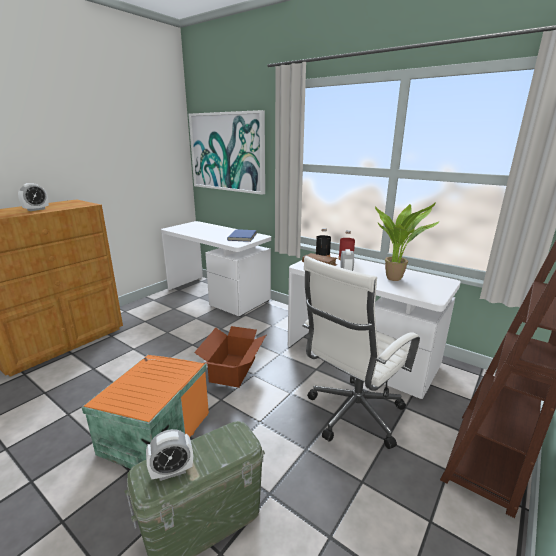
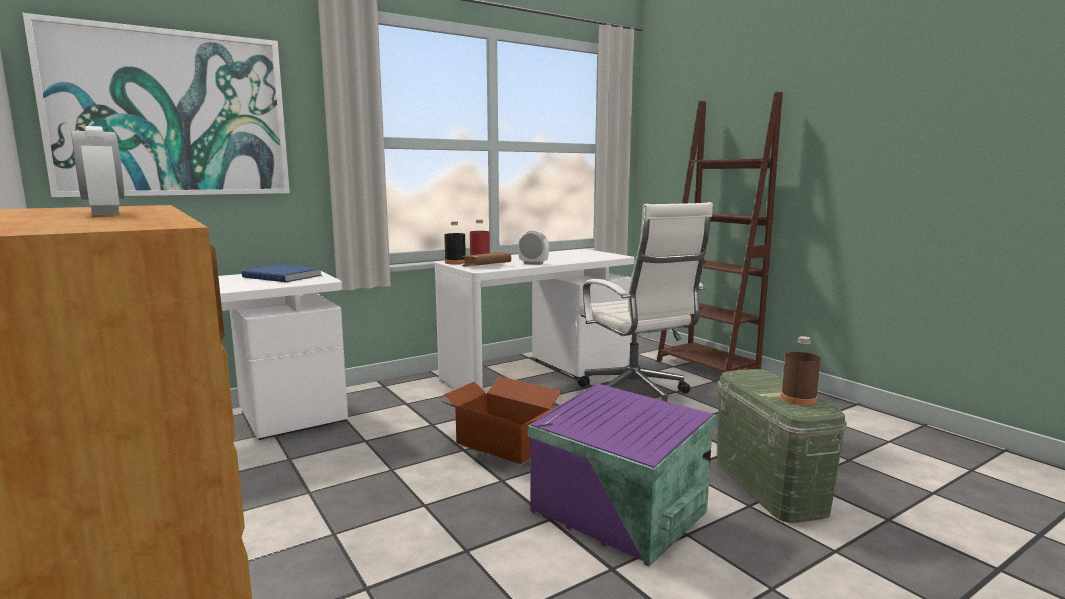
camera: 70 degrees left, 10 degrees down
(154, 433) = (618, 513): orange storage box -> purple storage box
(172, 471) = (798, 399): alarm clock -> brown bottle
(396, 278) = (562, 256): potted plant -> none

